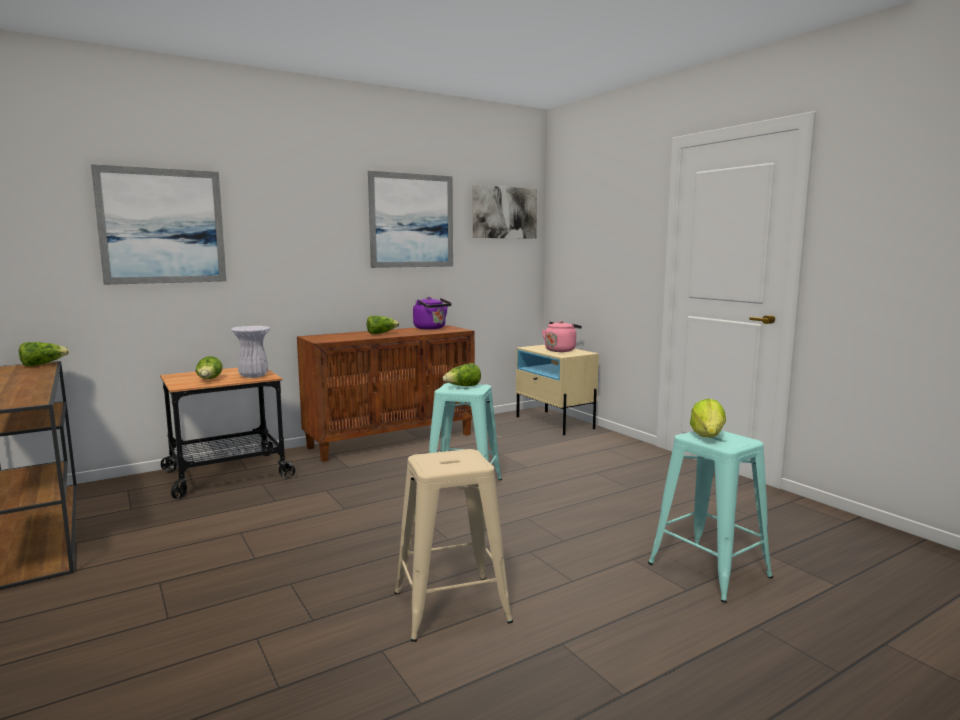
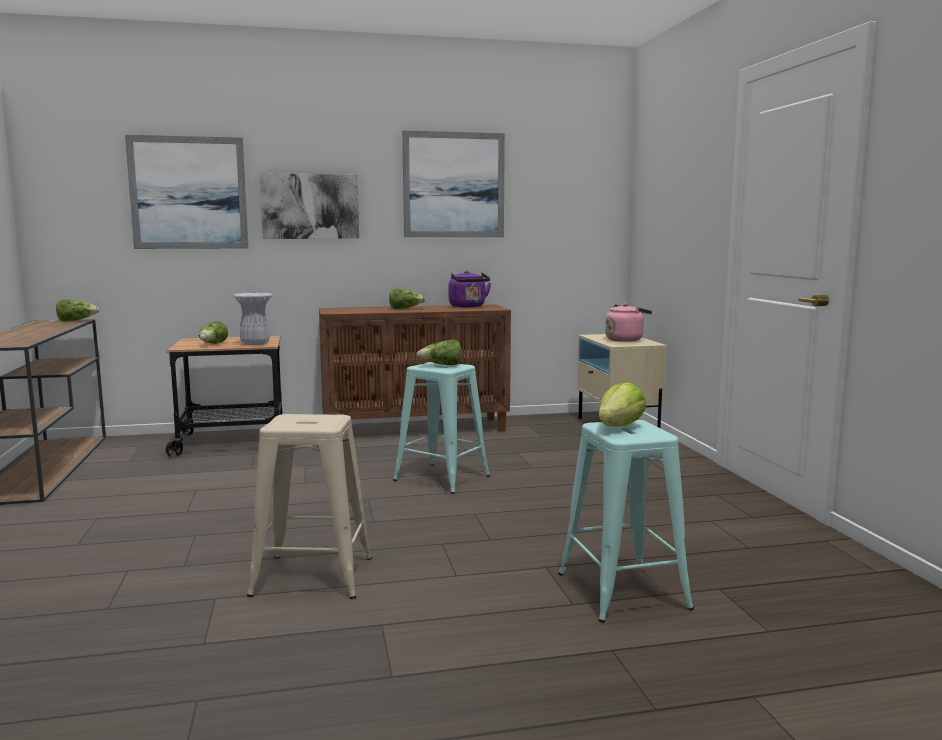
camera: 20 degrees right, 0 degrees up
(504, 212) = (573, 174): picture -> picture (310, 206)

